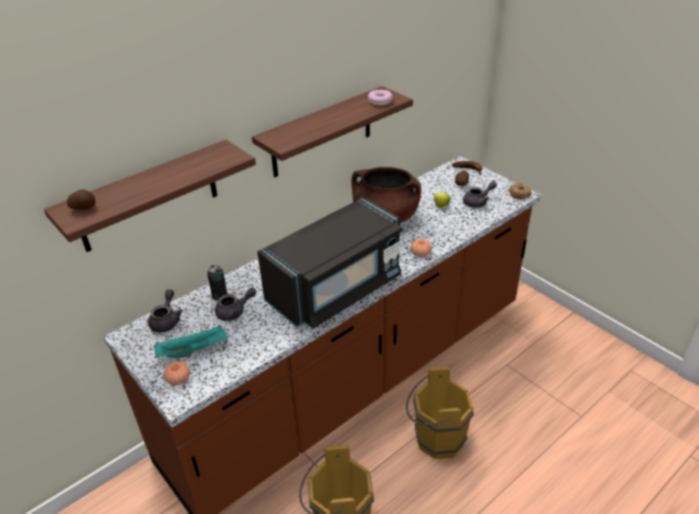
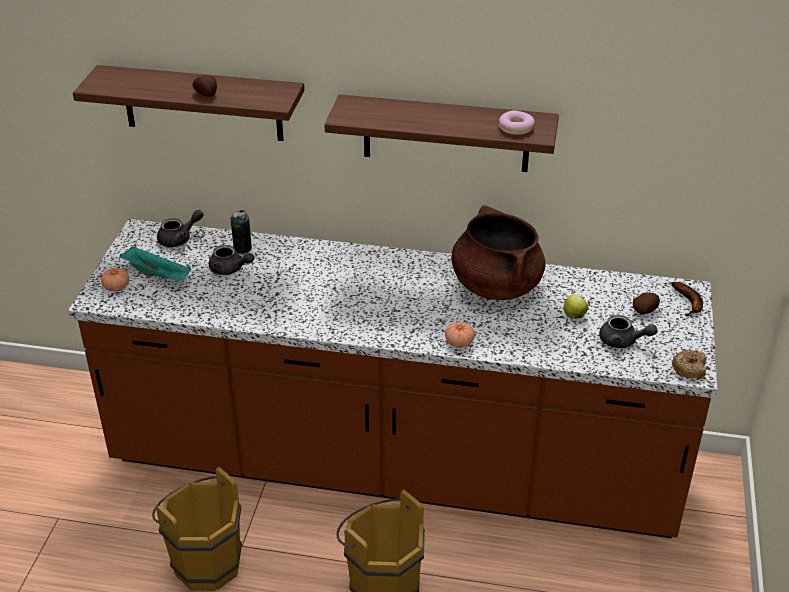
camera: 50 degrees right, 0 degrees up
(84, 208) = (115, 79): potato -> potato (206, 94)
(336, 289) = (330, 313): black microwave -> none

